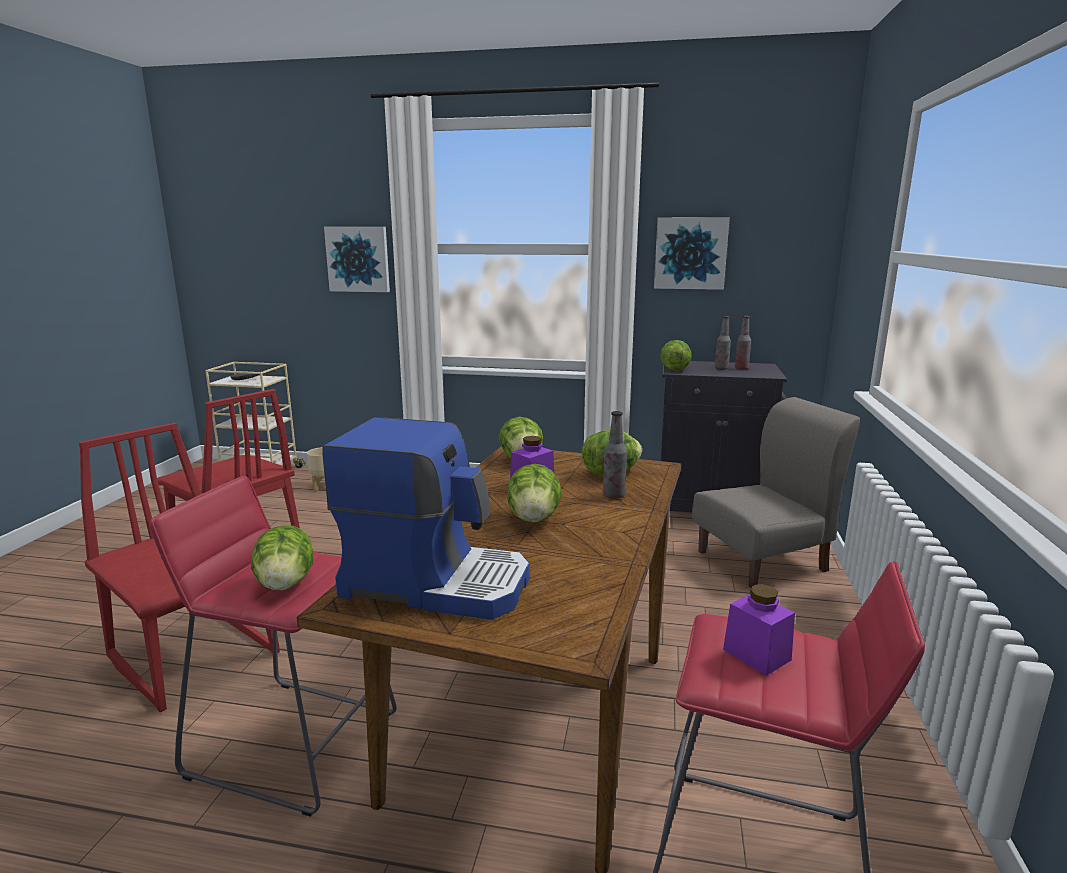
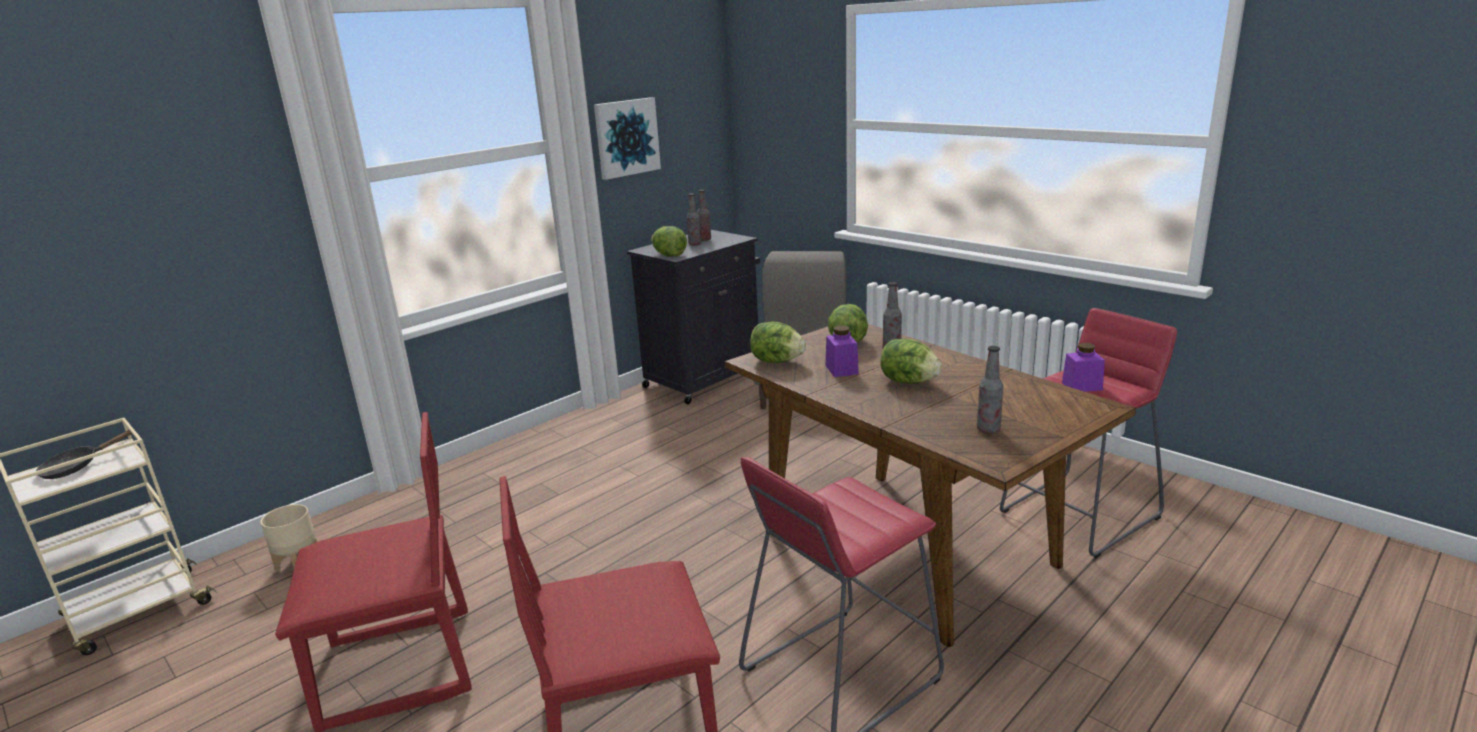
camera: 55 degrees left, 5 degrees up
(285, 584) = (867, 513): lettuce -> none
(358, 259) = (226, 215): picture -> none
(437, 582) = (988, 429): coffee machine -> bottle

